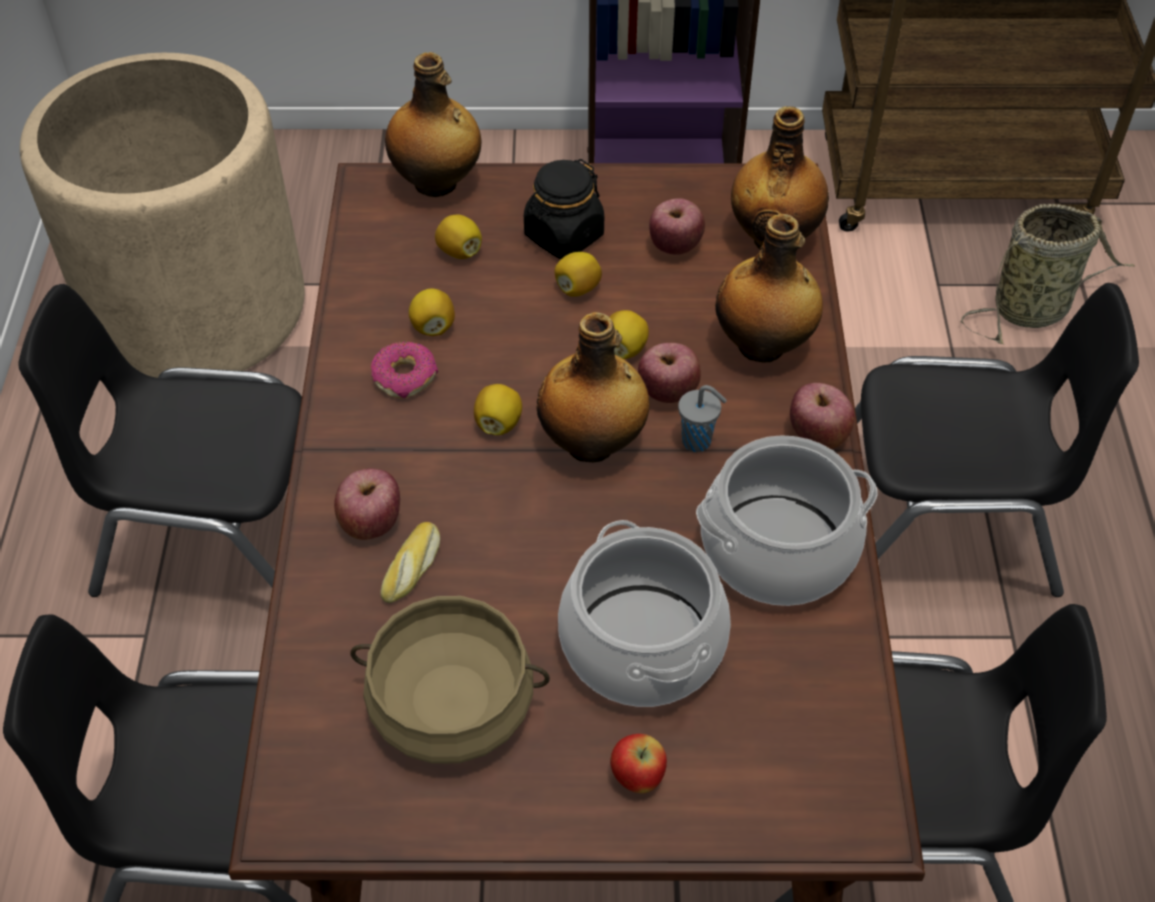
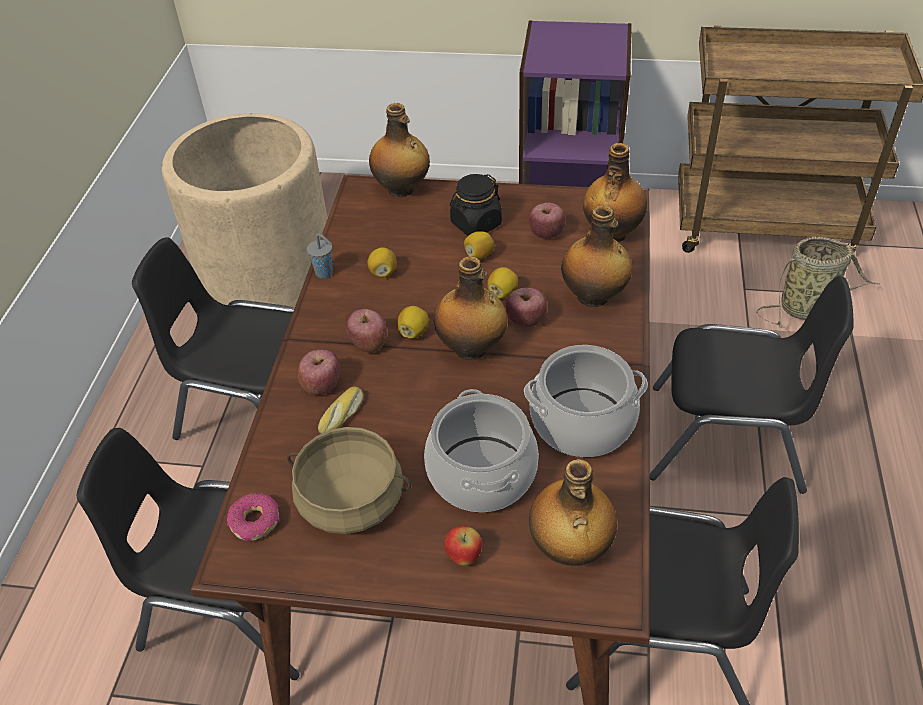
camera: 10 degrees right, 5 degrees down
(405, 377) = (360, 301): donut -> donut (255, 521)
(459, 251) = (408, 229): lemon -> none
(698, 442) = (541, 352): grey cup -> grey cup (325, 273)
(790, 749) = (569, 549): none -> bottle
(817, 435) = (621, 354): apple -> apple (369, 344)

